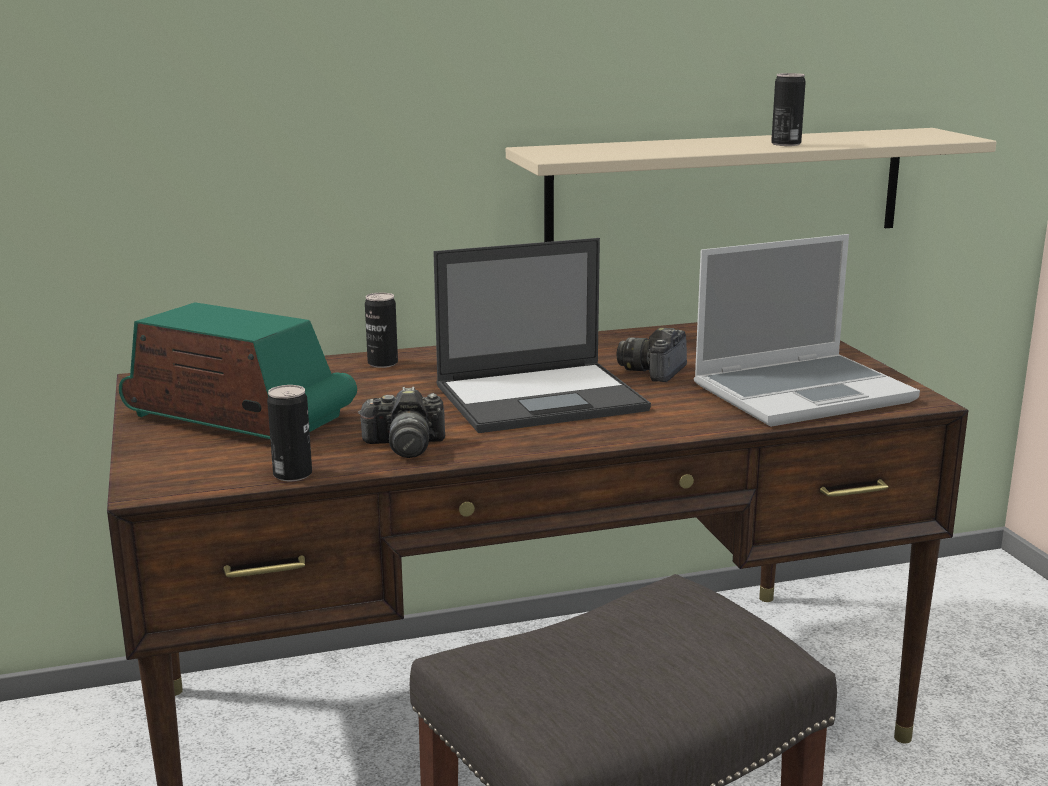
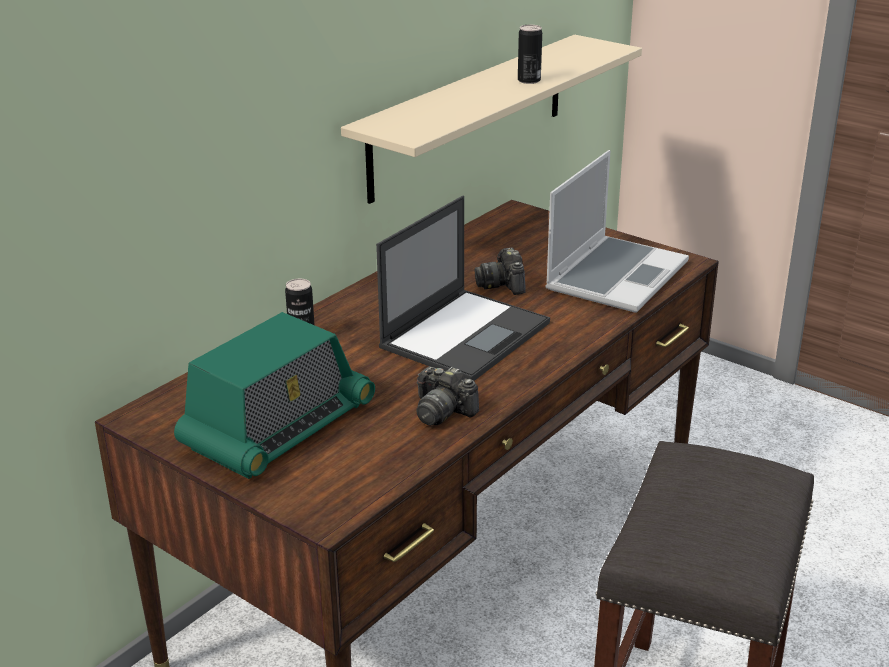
camera: 35 degrees left, 10 degrees up
(239, 416) = (278, 428): radio -> radio turned 135 degrees clockwise
(292, 474) = (407, 466): can -> none
(405, 446) = (442, 411): camera -> camera turned 75 degrees clockwise

